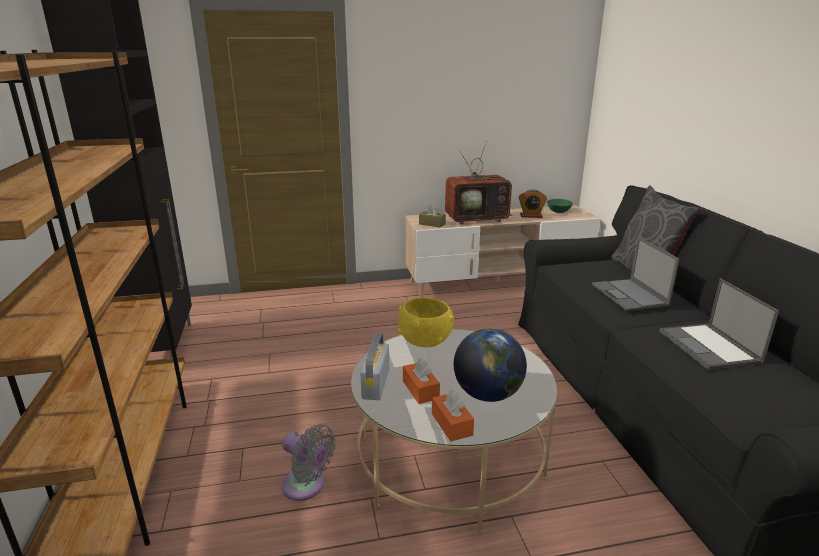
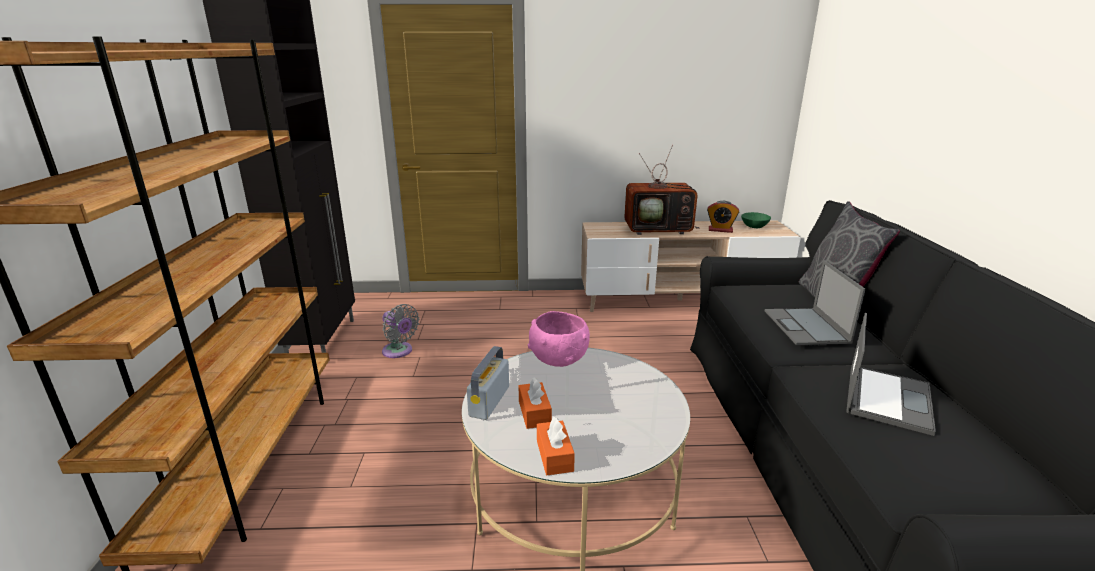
camera: 10 degrees right, 0 degrees up
(306, 487) = (414, 502): grey fan -> grey fan (399, 351)
(426, 341) = (559, 359): yellow bowl -> pink bowl
(432, 224) = (607, 233): brown tissue box -> none
(488, 394) = (607, 426): globe -> none
(710, 347) = (887, 398): laptop -> laptop turned 150 degrees counterclockwise

